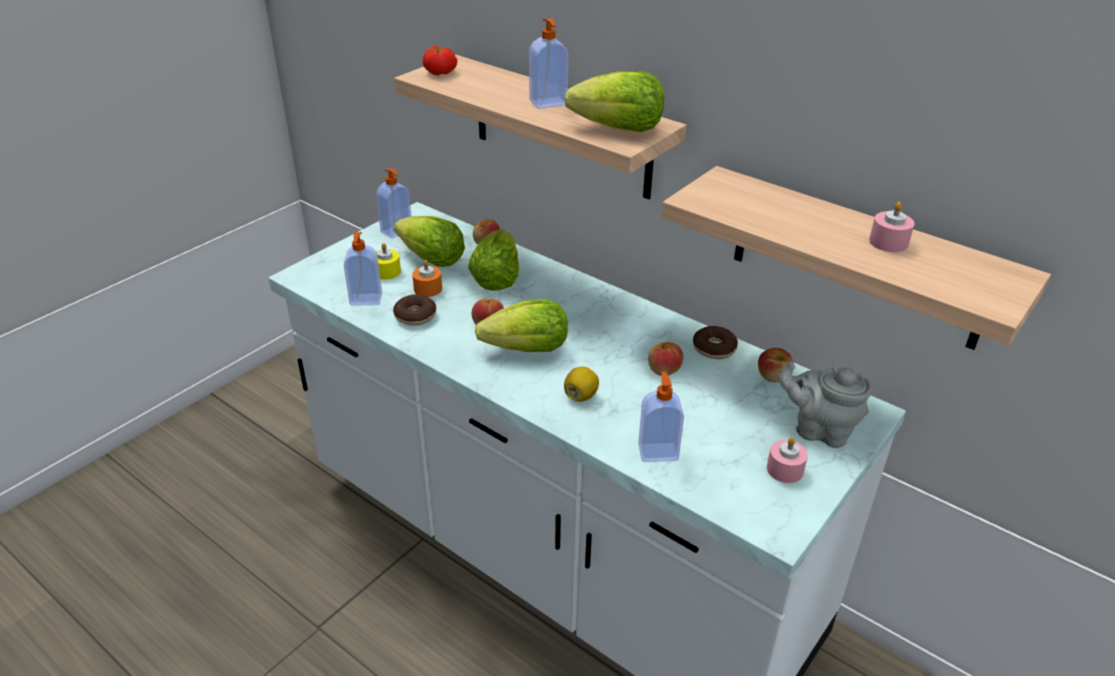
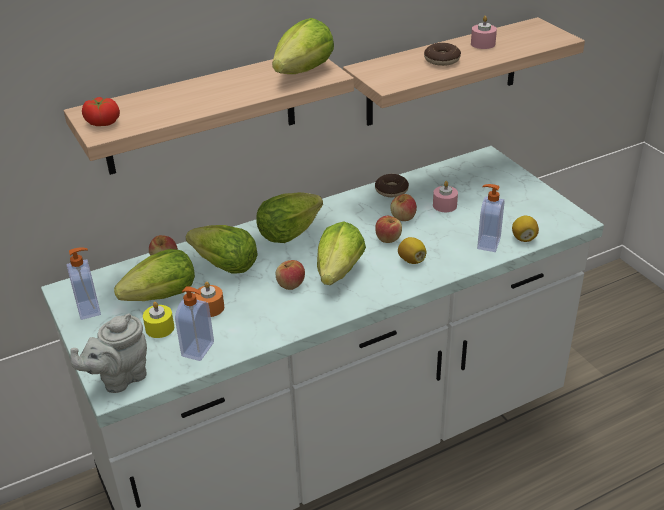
camera: 65 degrees left, 0 degrees up
(415, 316) = (248, 323): donut -> donut (442, 60)
(548, 103) = (228, 88): soap dispenser -> none
(575, 299) = (288, 233): none -> lettuce
(693, 483) = (523, 238): none -> lemon
(773, 377) = (435, 178): apple -> apple (388, 238)
(785, 469) = (525, 201): pink candle -> pink candle (444, 205)
(819, 430) = (495, 179): grey teapot -> grey teapot (120, 378)

